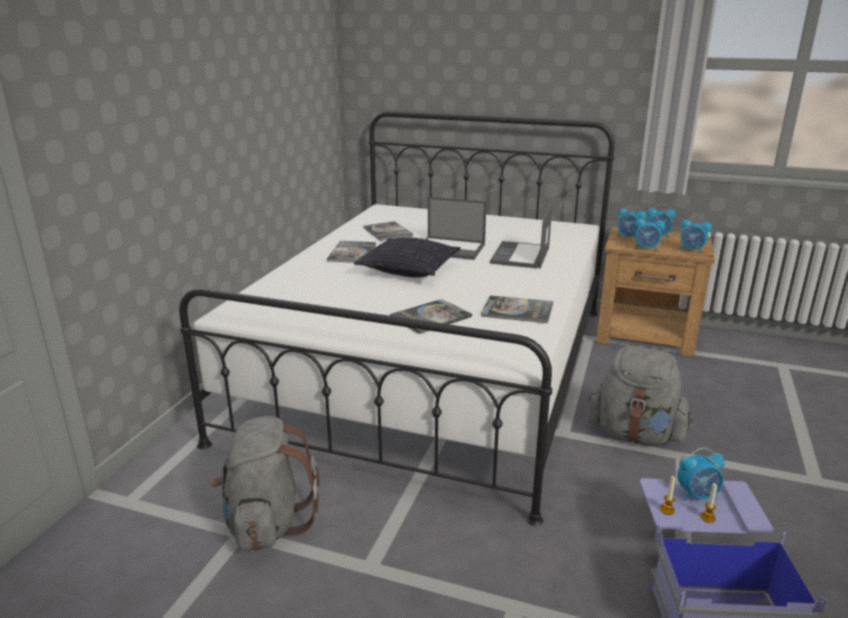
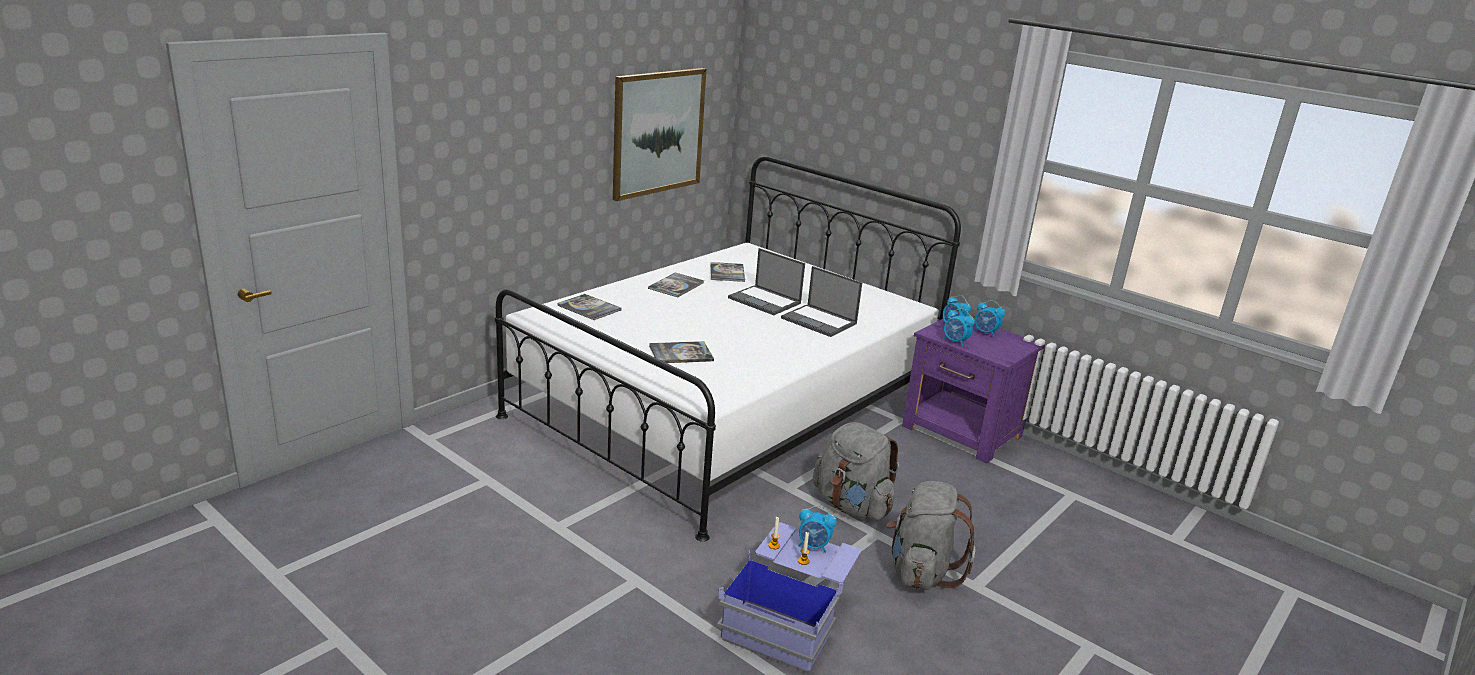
camera: 20 degrees right, 0 degrees up
(267, 523) = (509, 479): grey backpack -> grey backpack (921, 571)
(284, 95) = (658, 132): none -> picture
(409, 270) = (707, 311): pillow -> none
(517, 310) = (756, 365): book -> book (589, 308)
(520, 256) = (820, 321): laptop -> laptop turned 90 degrees counterclockwise
(647, 335) = (962, 432): brown nightstand -> purple nightstand
(691, 250) = (999, 353): alarm clock -> none

